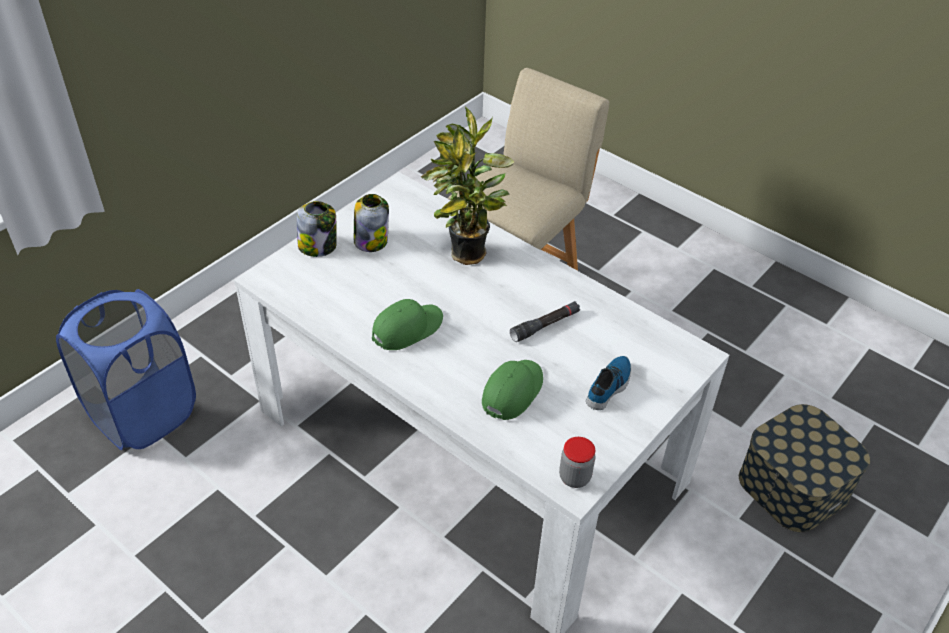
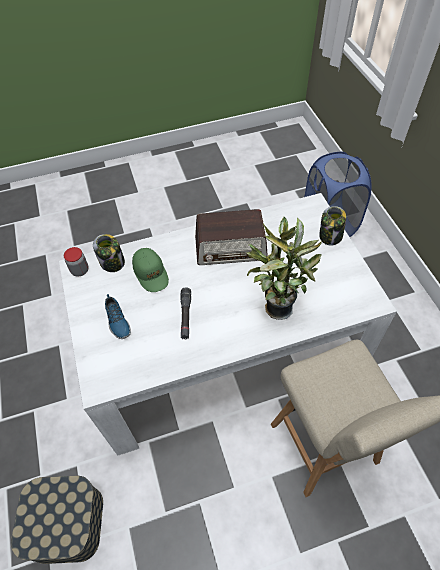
camera: 125 degrees right, 10 degrees up
(371, 241) = (321, 263): jar -> jar (112, 262)
(407, 329) = (231, 249): green cap -> radio

